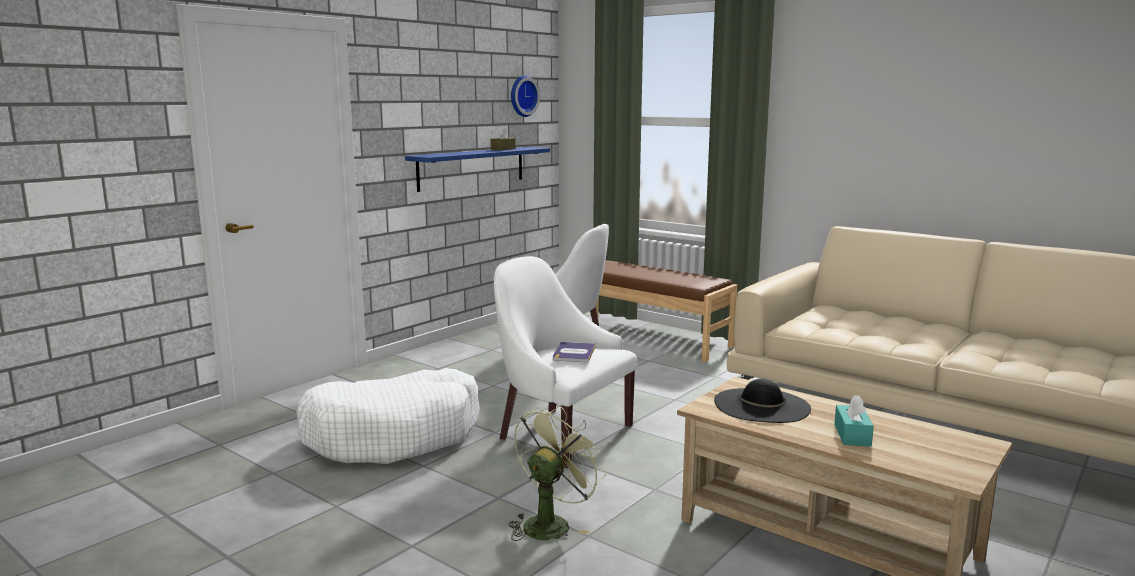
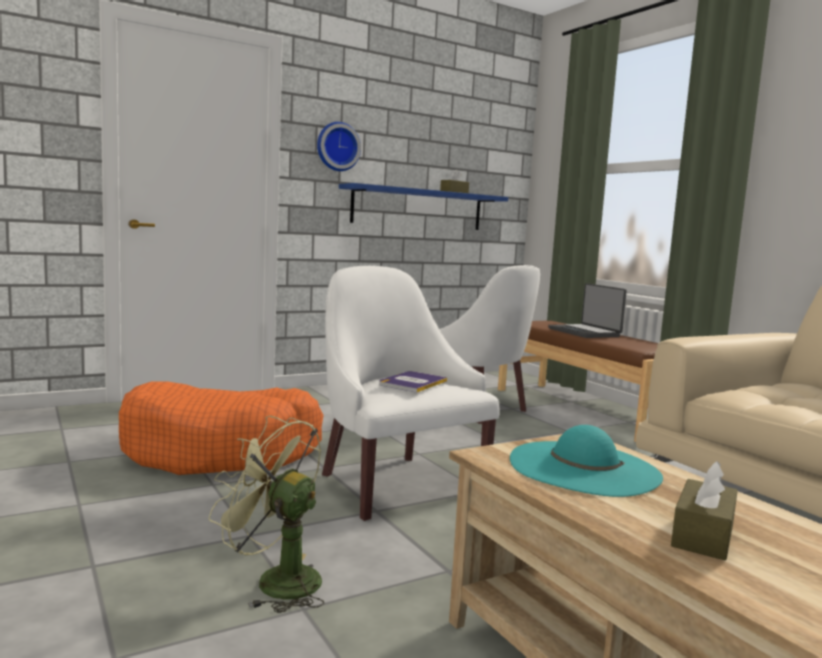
camera: 20 degrees right, 5 degrees down
(394, 435) = (221, 451): white dog bed -> orange dog bed
(522, 96) = (486, 143): wall clock -> wall clock (337, 147)
(551, 523) = (276, 580): green fan -> green fan turned 120 degrees counterclockwise
(642, 272) = (585, 332): none -> laptop
(761, 405) = (583, 467): black hat -> turquoise hat
(852, 435) = (703, 535): turquoise tissue box -> brown tissue box

